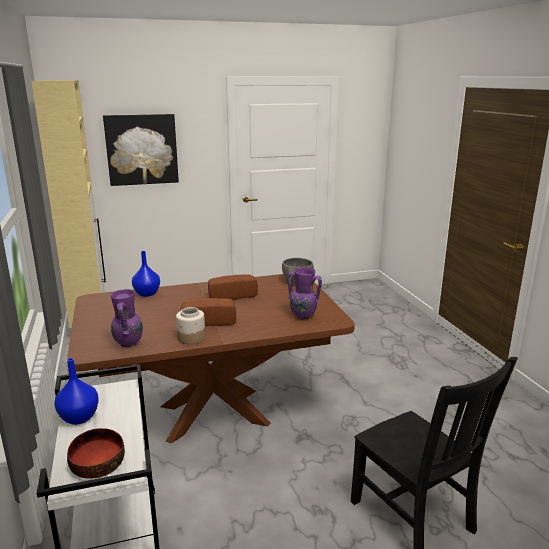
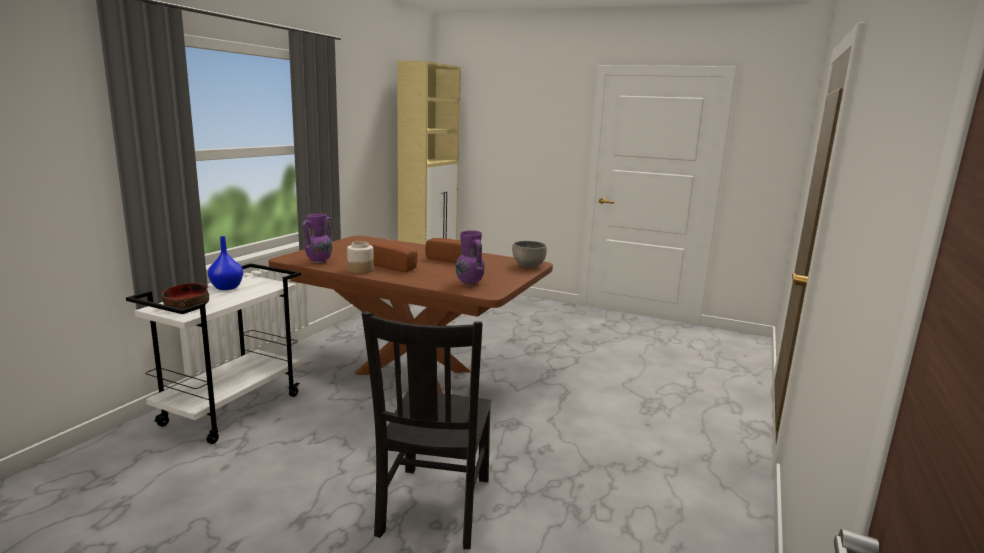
camera: 40 degrees right, 5 degrees down
(142, 149) = (507, 135): picture -> none
(147, 294) = (398, 244): blue vase -> none

